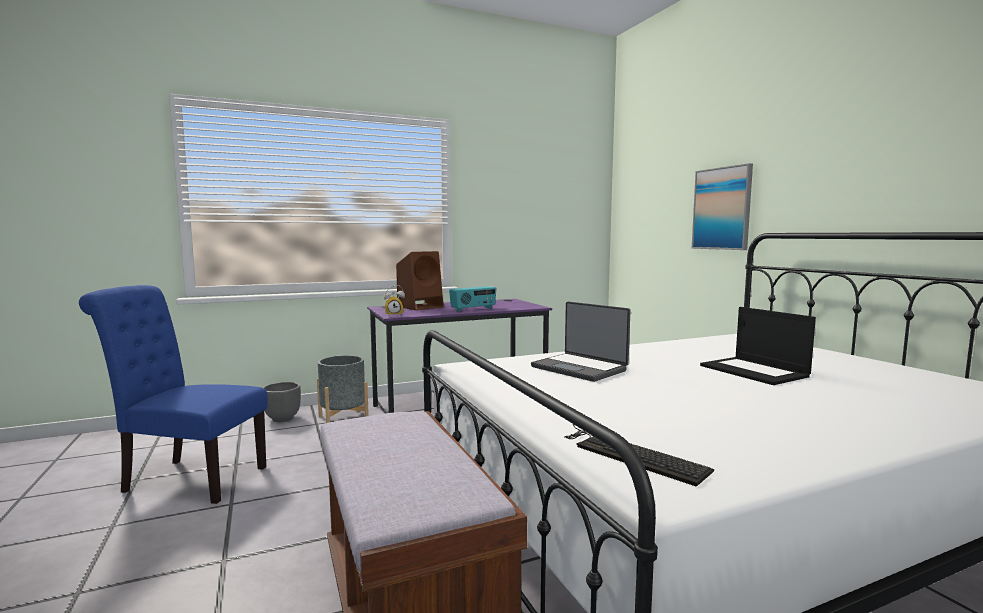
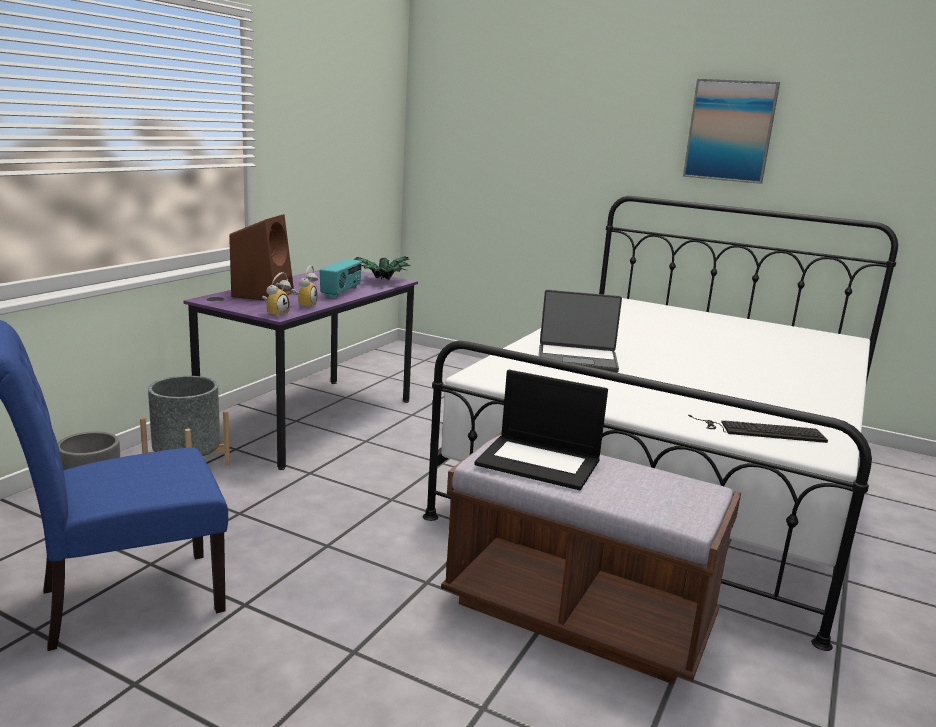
camera: 40 degrees left, 10 degrees up
(426, 313) = (304, 306): none -> alarm clock
(522, 306) = (381, 281): none -> potted plant
(722, 208) = (572, 161): picture -> picture (730, 131)
(755, 371) = (689, 340): laptop -> laptop (540, 462)

